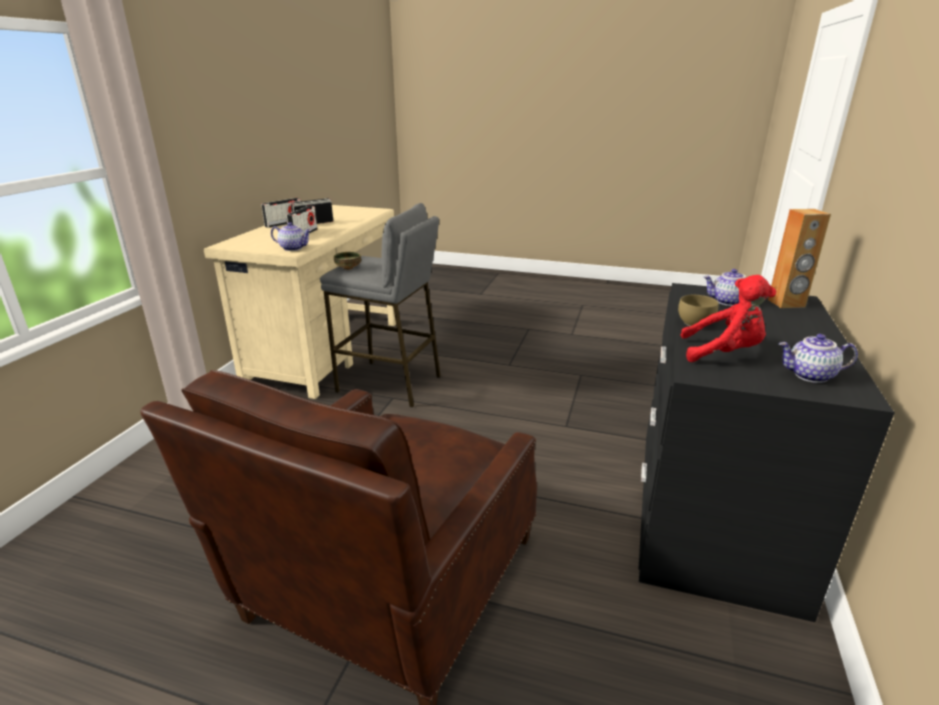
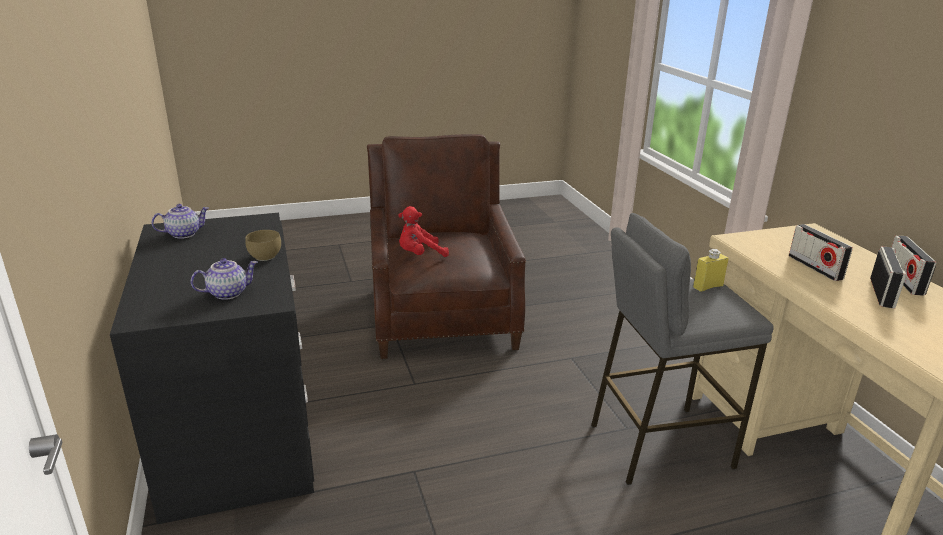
camera: 145 degrees right, 0 degrees up
(293, 248) = (747, 243): teapot -> none
(349, 268) = (707, 286): bowl -> yellow bottle
(723, 353) = (243, 236): red plush toy -> red plush toy (420, 255)
(786, 303) = (159, 308): brown speaker -> none

